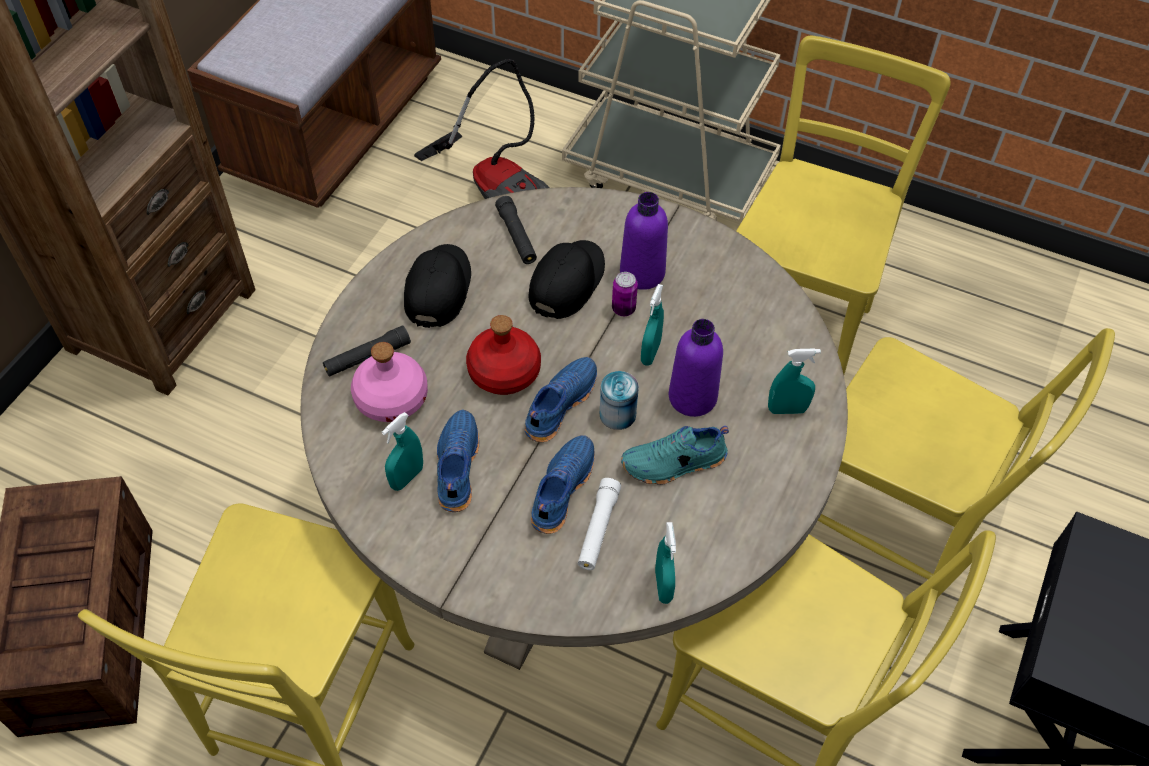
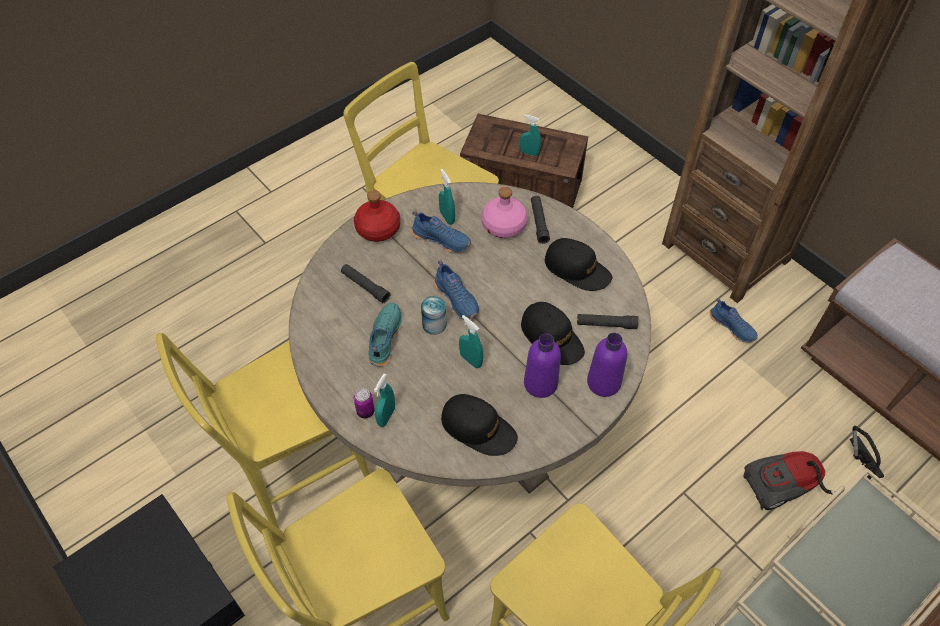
camera: 115 degrees right, 0 degrees up
(504, 372) = (495, 281): red bottle -> red bottle (377, 228)
(560, 489) = (400, 279): blue shoe -> blue shoe (732, 326)
(598, 529) = (365, 286): white flashlight -> black flashlight
(623, 309) = (514, 360): can -> can (365, 411)
(663, 586) = (314, 301): turquoise spray bottle -> turquoise spray bottle (529, 153)
(692, 397) = (424, 368): purple bottle -> purple bottle (603, 382)
(741, 311) = (478, 428): none -> black cap

